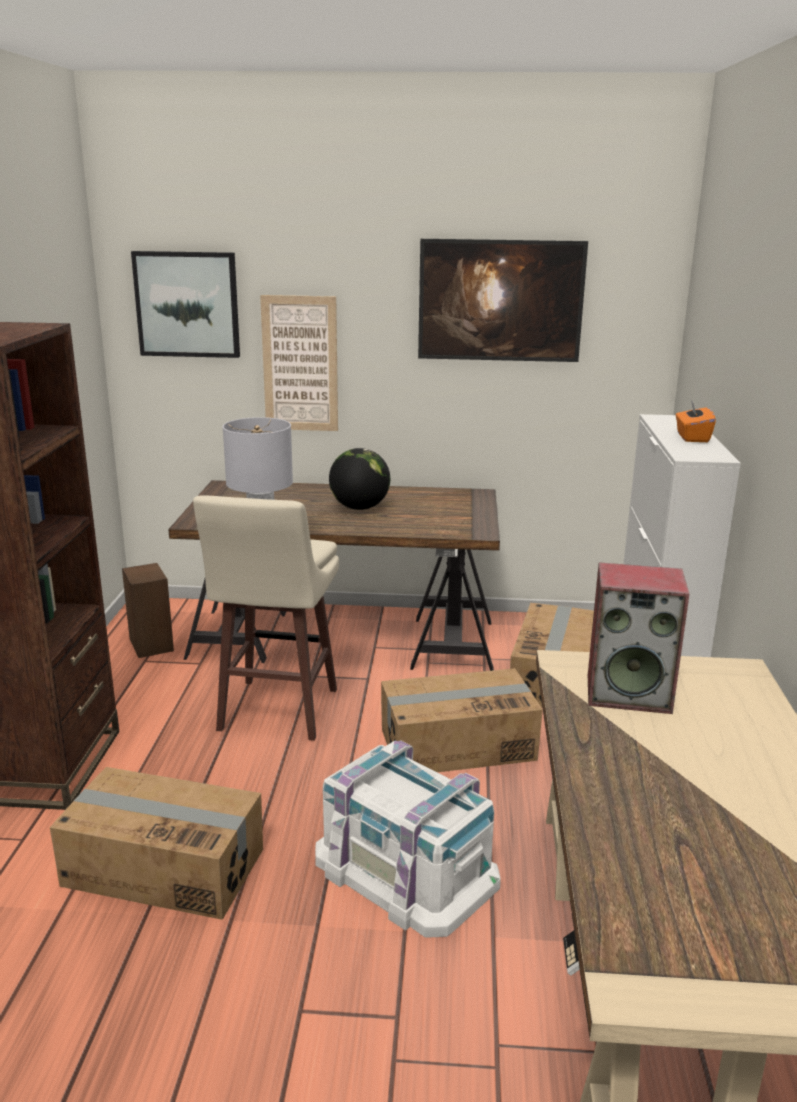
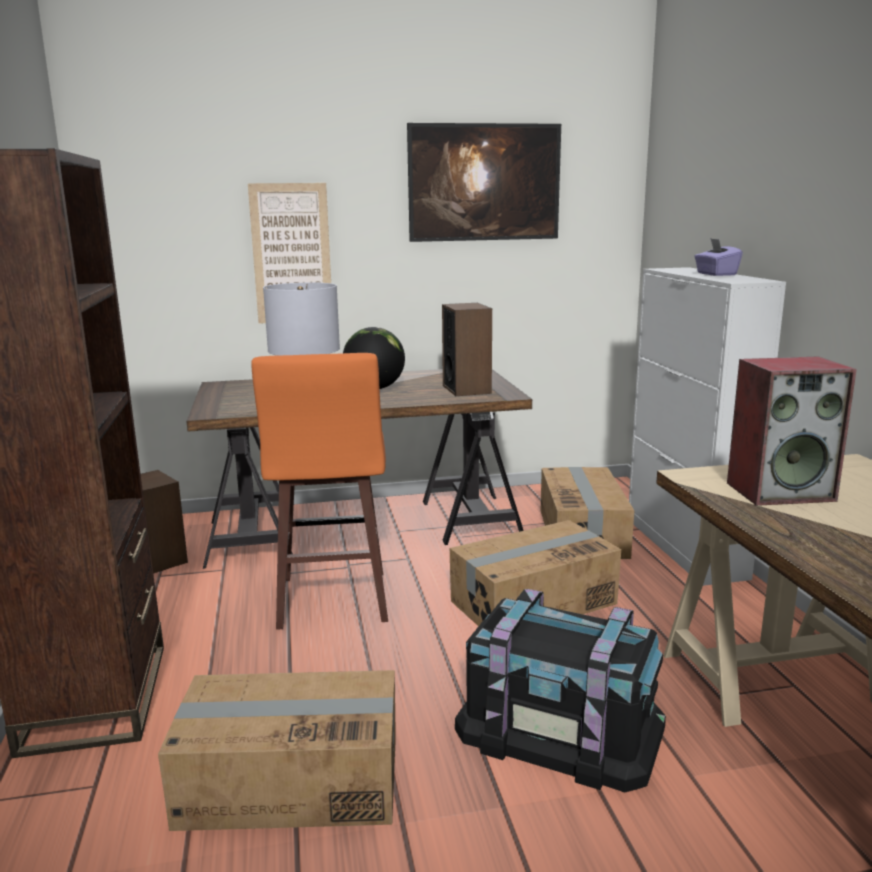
camera: 15 degrees left, 5 degrees down
(187, 304) = (168, 196): picture -> none
(276, 711) = (331, 601): beige stool -> orange stool
(406, 869) = (560, 727): white storage box -> black storage box
(446, 520) = (467, 389): none -> speaker
(692, 437) = (715, 274): orange tissue box -> purple tissue box

